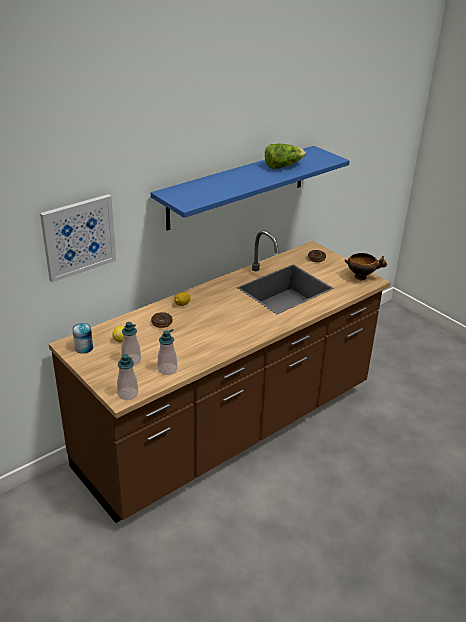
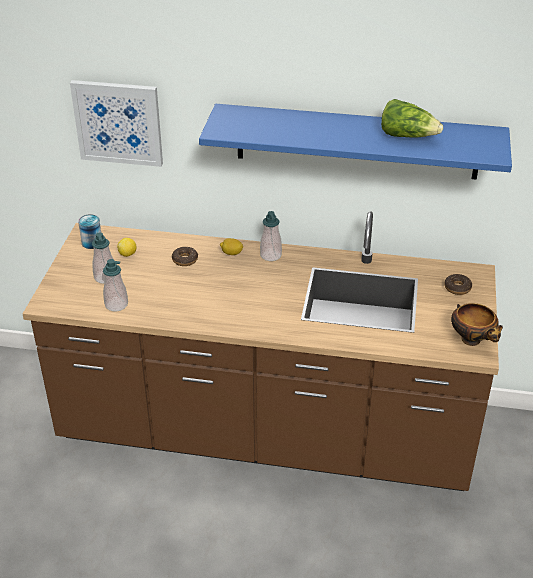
camera: 50 degrees right, 5 degrees up
(128, 394) = (55, 304): soap dispenser -> soap dispenser (270, 255)

